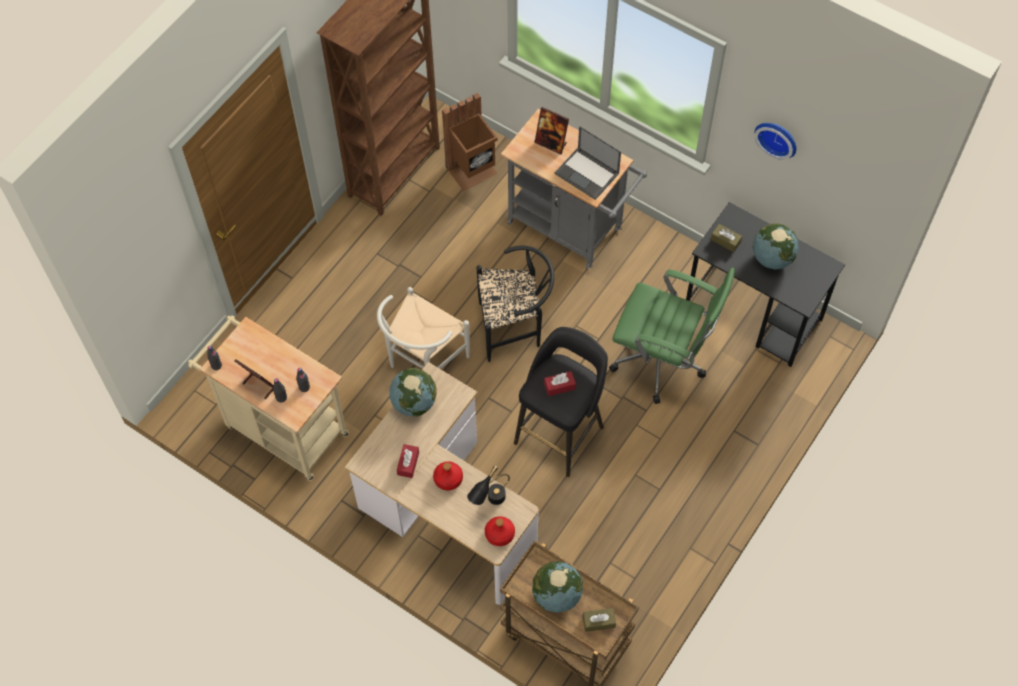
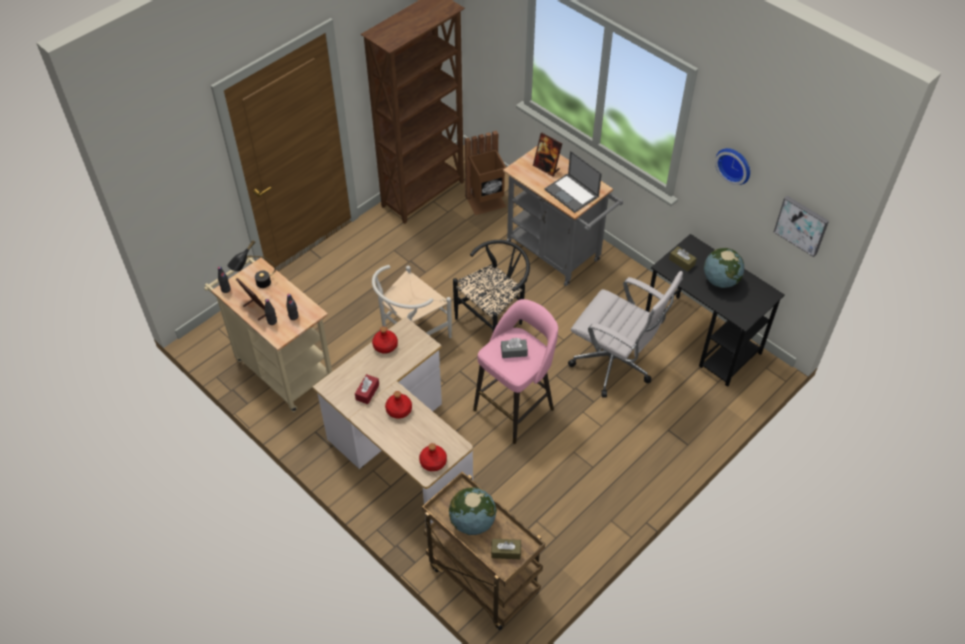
camera: 10 degrees right, 10 degrees down
(414, 402) = (385, 345): globe -> red bottle
(490, 502) = (431, 435): black table lamp -> black table lamp (257, 286)
(515, 328) = (494, 321): black chair -> black chair turned 45 degrees counterclockwise
(559, 386) = (514, 352): red tissue box -> grey tissue box
(560, 433) = (515, 408): black stool -> pink stool
(663, 362) = (615, 366): green office chair -> white office chair
(859, 199) = (802, 225): none -> picture

